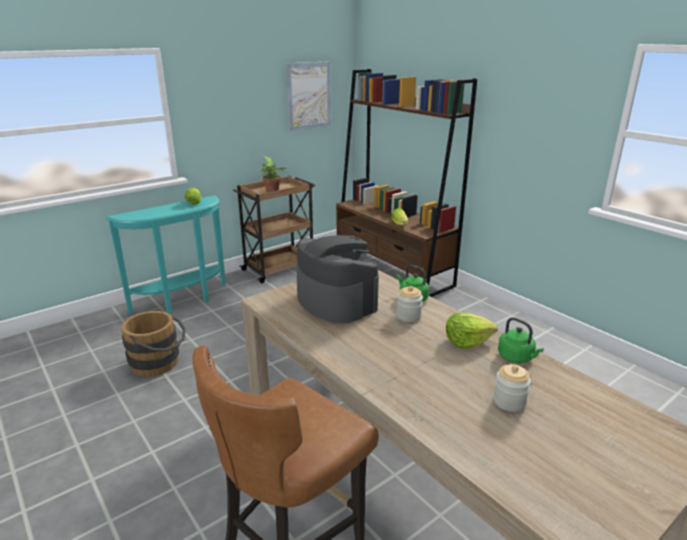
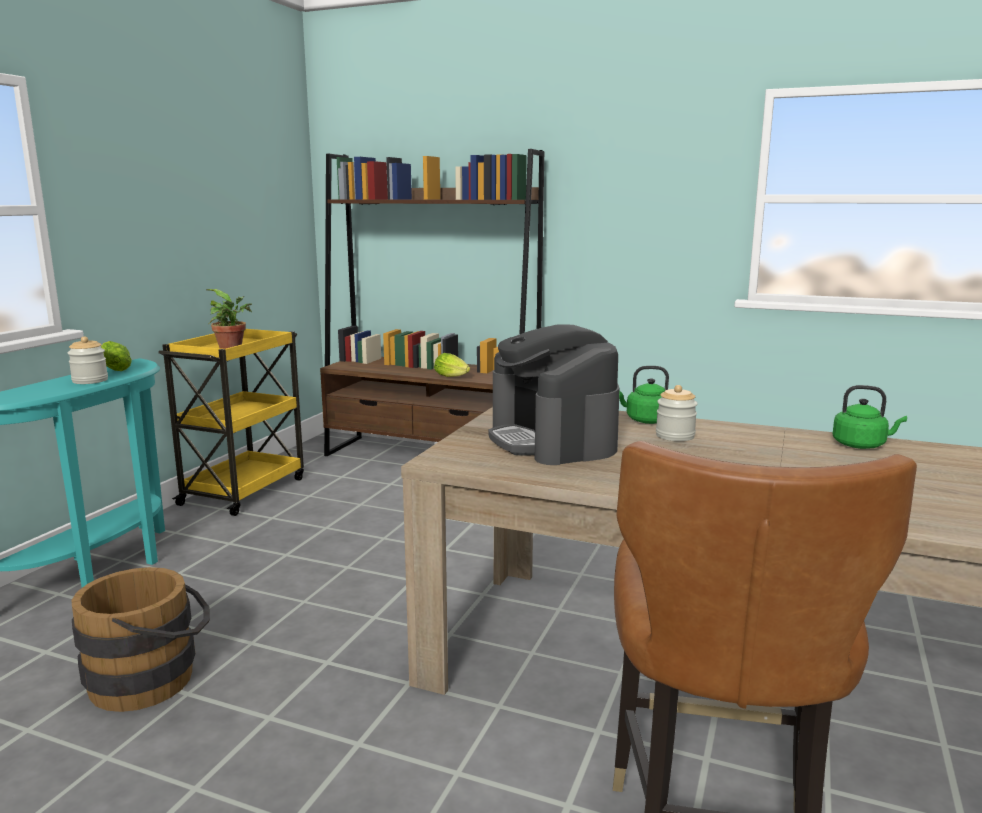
camera: 30 degrees left, 10 degrees down
(279, 268) = (245, 490): brown cart -> yellow cart
(308, 95) = (255, 194): picture -> none
(335, 301) = (552, 440): coffee machine -> coffee machine turned 135 degrees counterclockwise
(467, 341) = (785, 443): lettuce -> none
(509, 401) = (931, 481): jar -> jar (90, 381)

